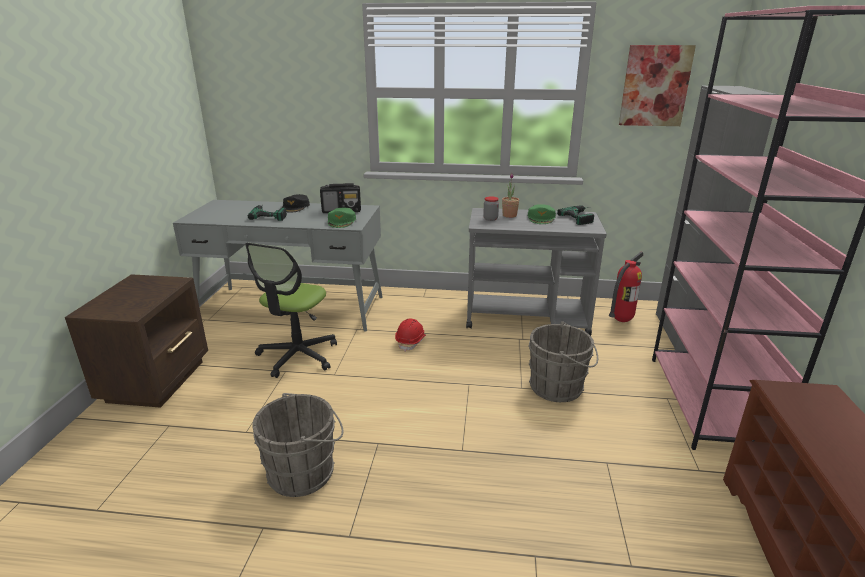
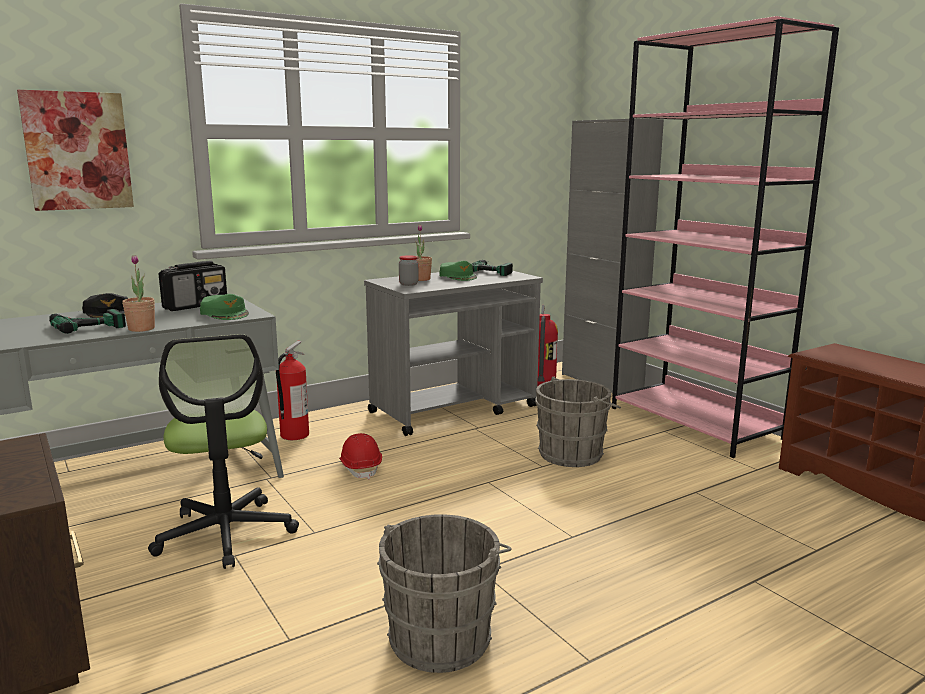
camera: 40 degrees left, 10 degrees down
(285, 224) = (141, 329): none -> potted plant
(407, 304) = (294, 435): none -> fire extinguisher
(655, 86) = (520, 125): picture -> picture (77, 151)

